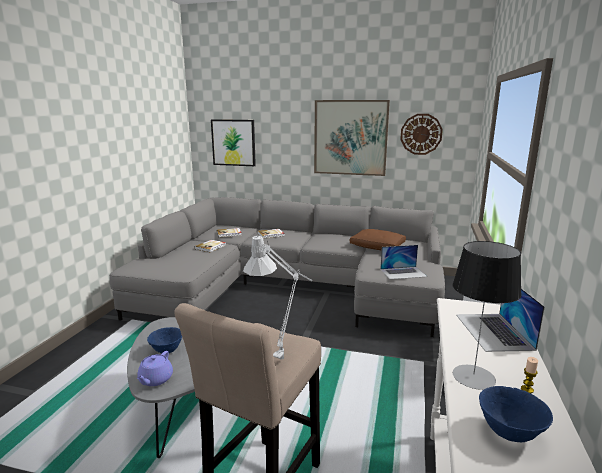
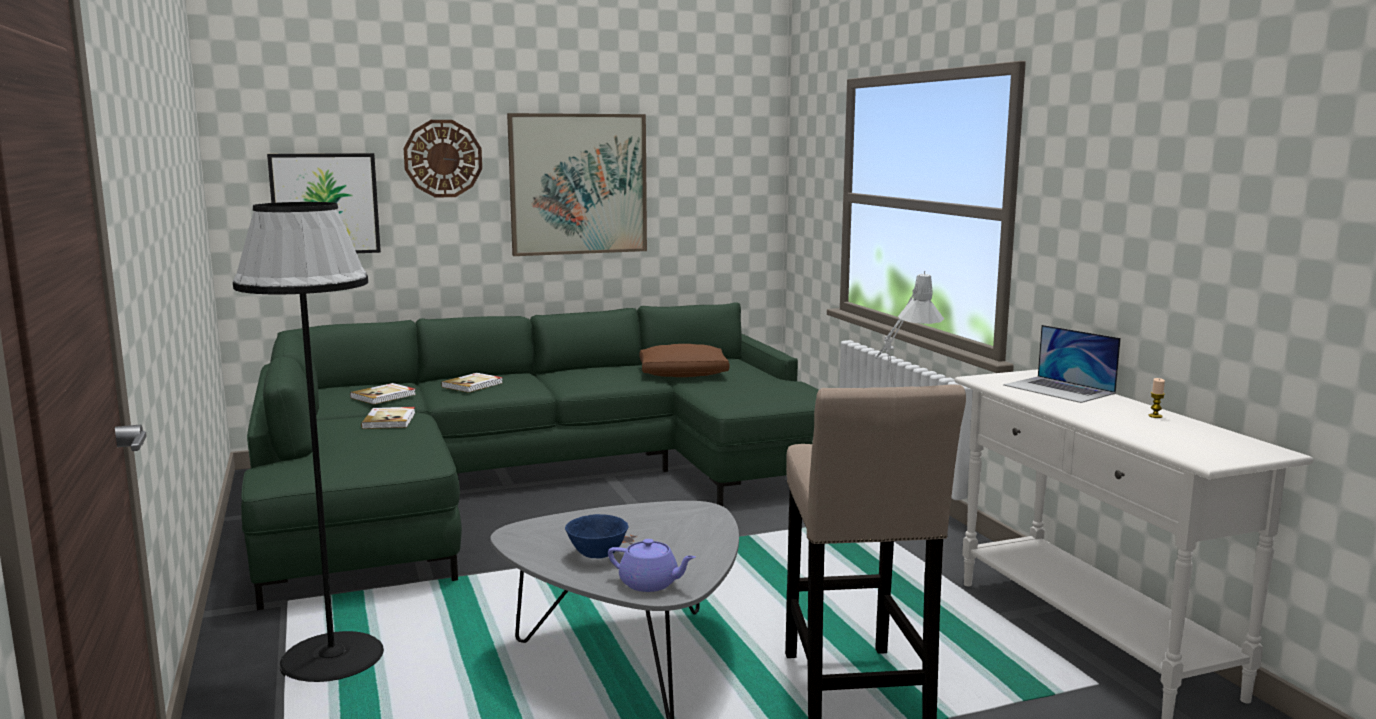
camera: 35 degrees left, 5 degrees down
(107, 353) = (332, 657): none -> black floor lamp
(155, 379) = (650, 584): purple teapot -> purple teapot turned 45 degrees counterclockwise
(289, 287) = (531, 483): grey sofa -> green sofa
(403, 273) = (777, 397): laptop -> none
(421, 134) = (699, 173): wall clock -> wall clock (443, 158)
(473, 377) = (1105, 419): table lamp -> none
(510, 433) = (1191, 439): blue bowl -> none

